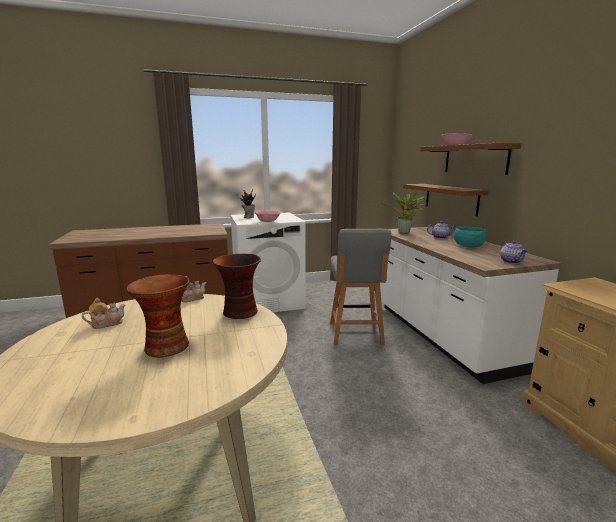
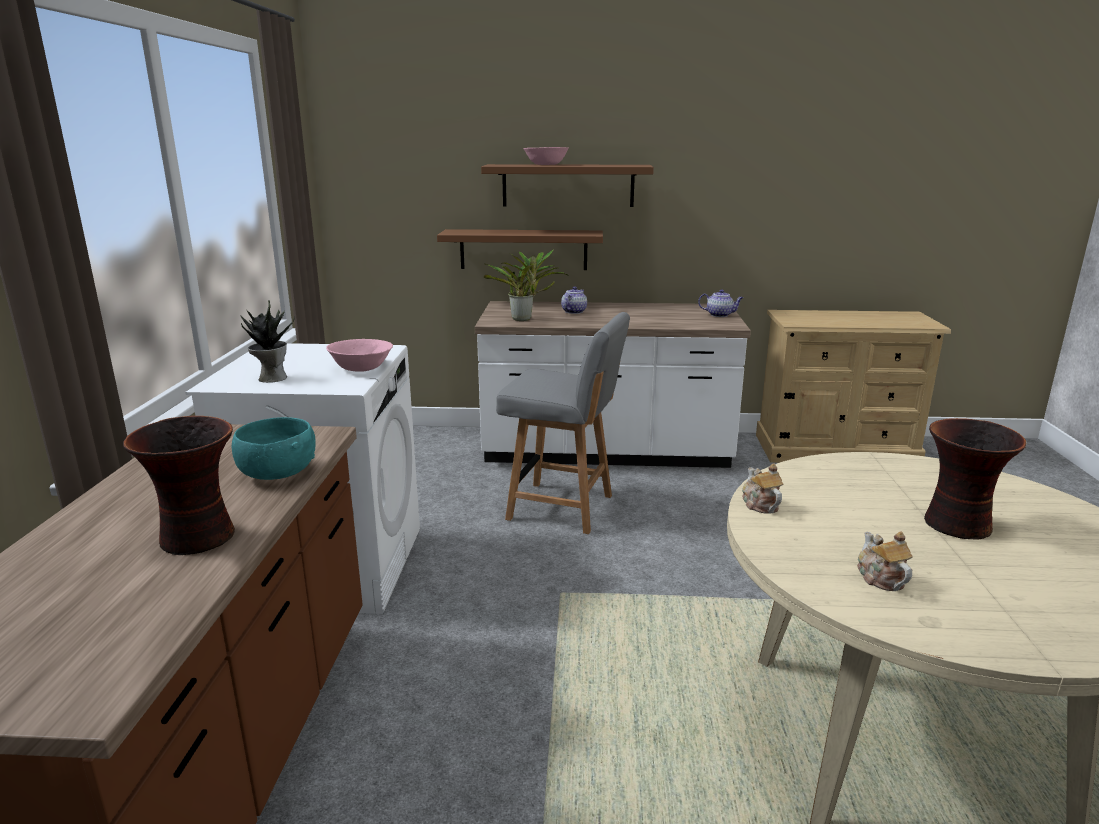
camera: 70 degrees left, 5 degrees up
(239, 312) = (829, 472): vase -> vase (199, 538)
(468, 246) = (638, 313): turquoise bowl -> turquoise bowl (277, 474)

